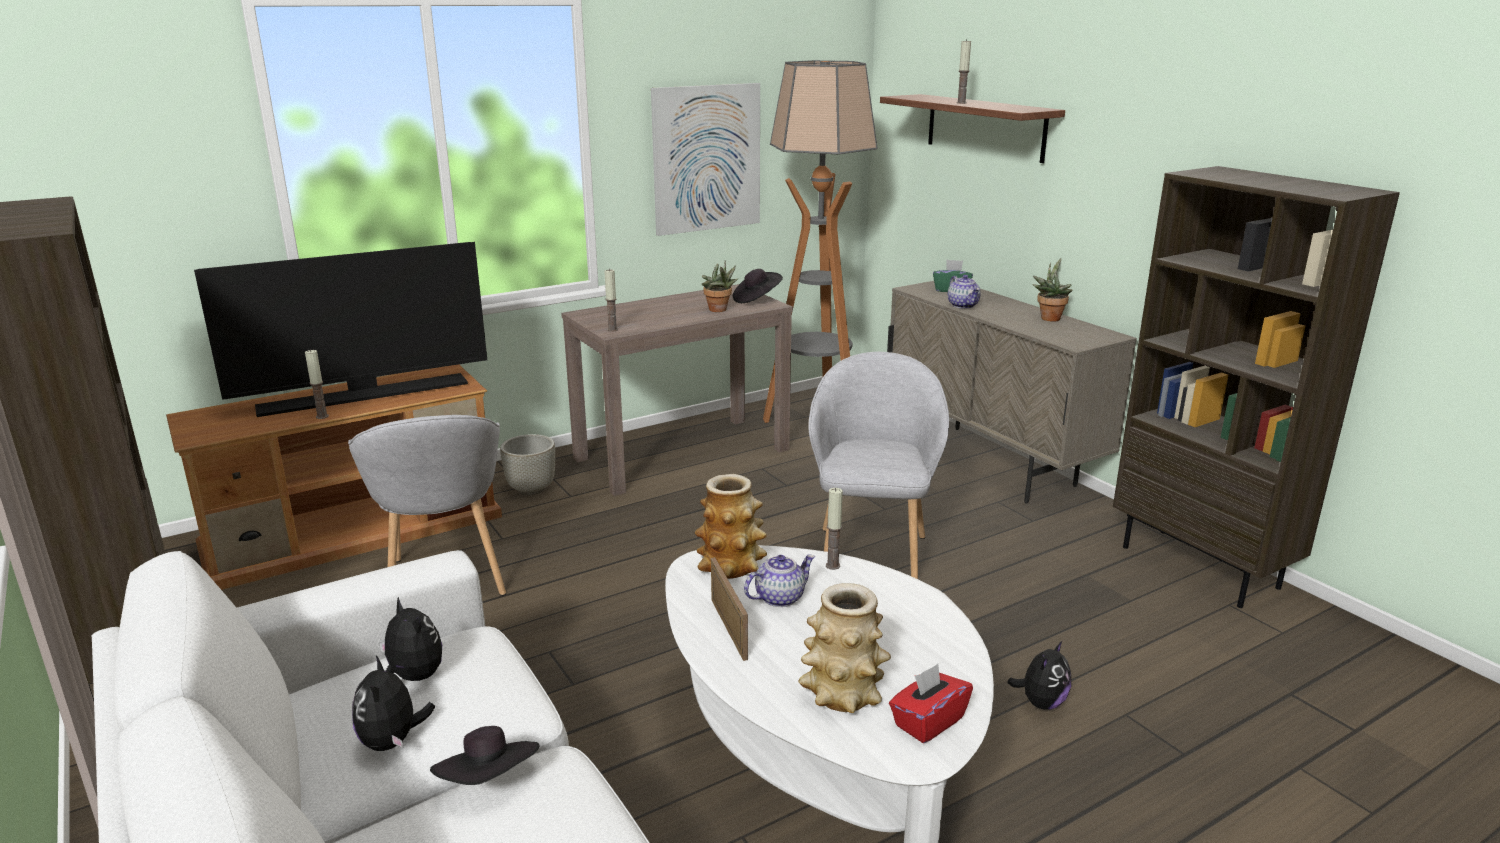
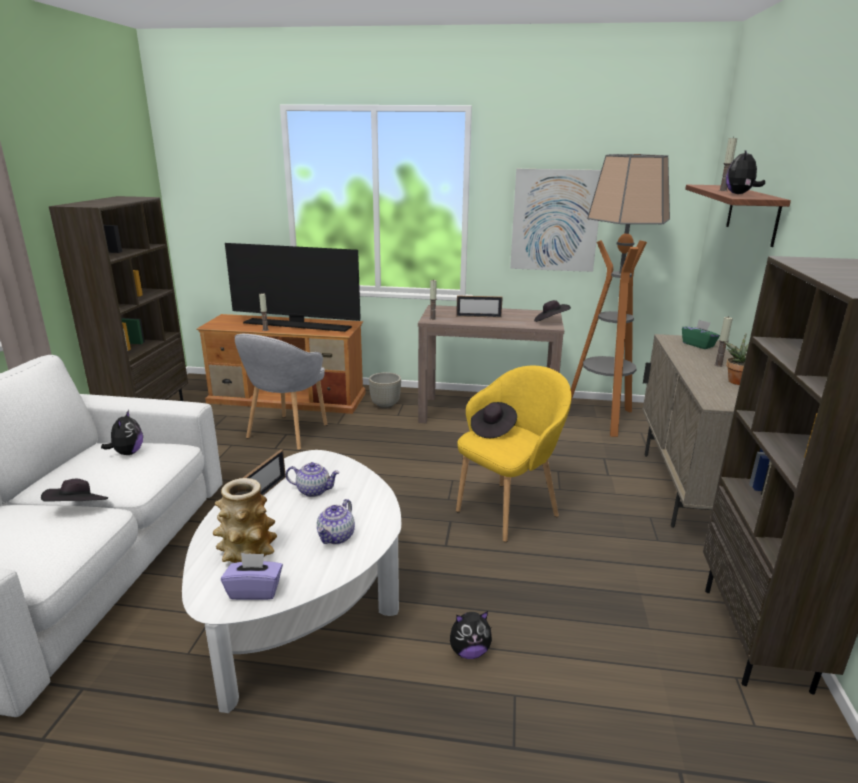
camera: 40 degrees right, 0 degrees up
(393, 741) = (82, 475): plush toy -> plush toy (740, 194)
(663, 313) = (478, 316): none -> picture frame
(719, 310) = (513, 322): potted plant -> none
(731, 566) = (323, 465): vase -> none
(833, 566) = (370, 488): candle -> candle (718, 365)
(846, 451) = (492, 429): none -> black hat
(871, 553) = (508, 511): grey armchair -> yellow armchair
(928, 722) = (255, 590): red tissue box -> purple tissue box
(963, 305) = (683, 356): teapot -> teapot (336, 537)

